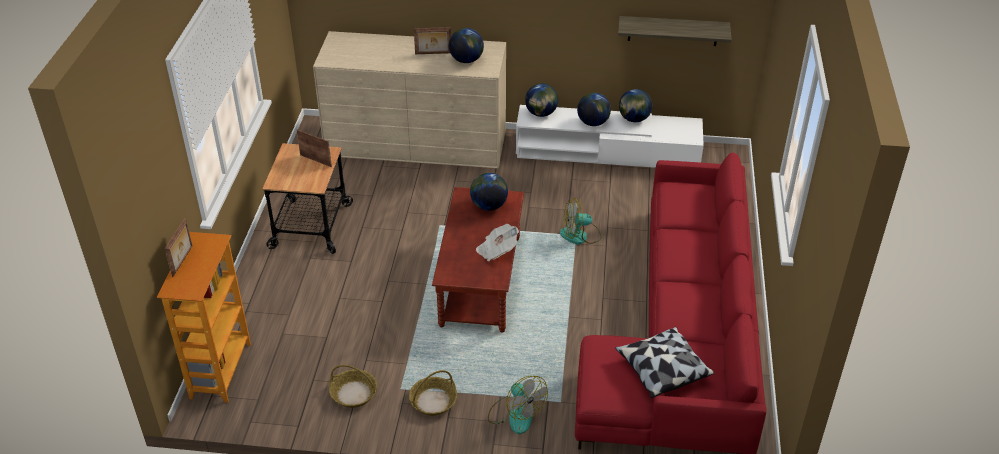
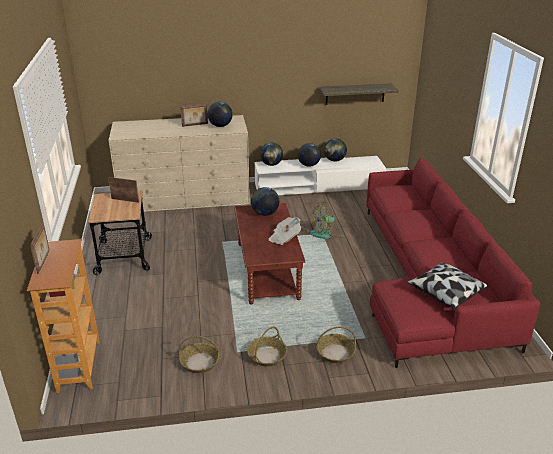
camera: 15 degrees left, 10 degrees down
(515, 414) = (335, 352): fan -> basket

